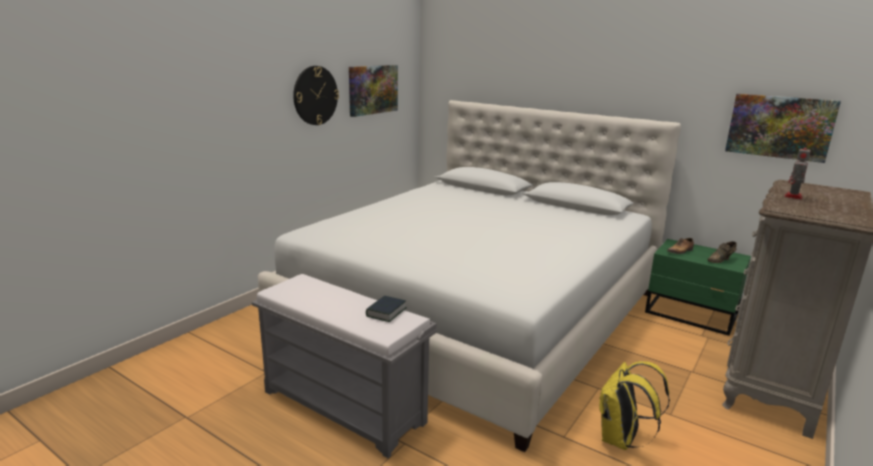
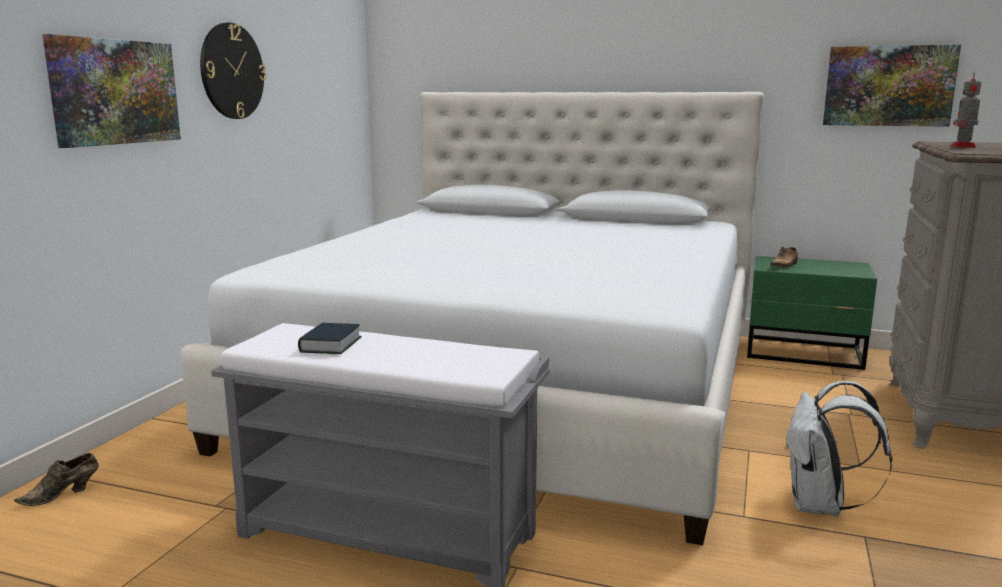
camera: 15 degrees left, 5 degrees down
(373, 89) = (309, 73): picture -> picture (115, 92)
(386, 312) = (464, 351): book -> book (330, 345)
(621, 440) = (821, 506): yellow backpack -> white backpack
(721, 260) = (839, 269): brown shoe -> brown shoe (63, 495)

